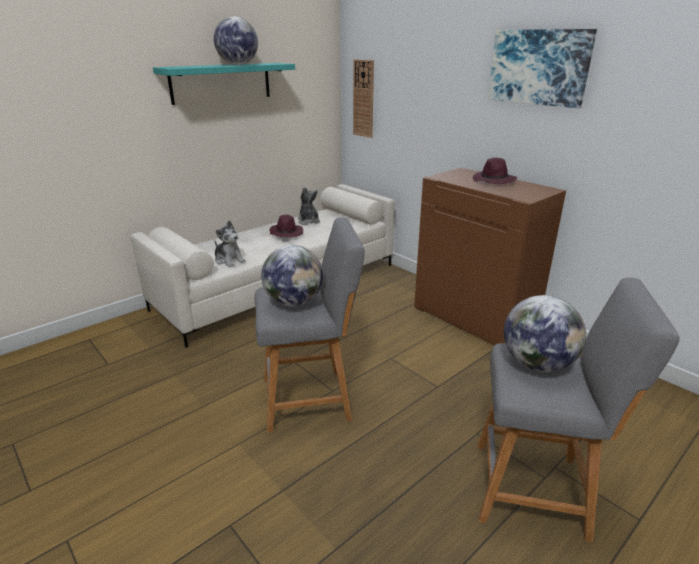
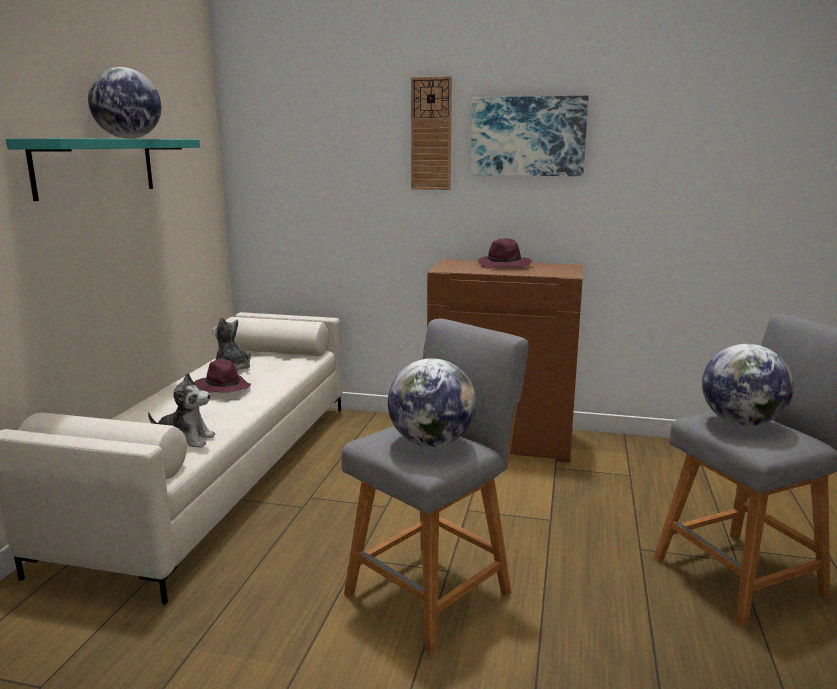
camera: 35 degrees left, 10 degrees down
(363, 99) = (269, 189): wall clock -> wall clock (431, 134)

